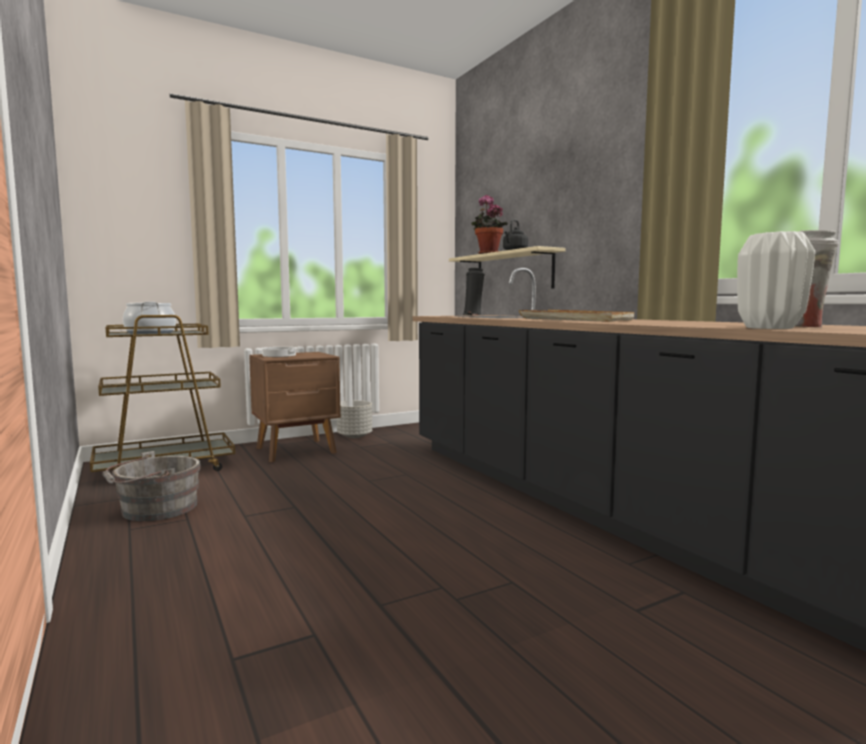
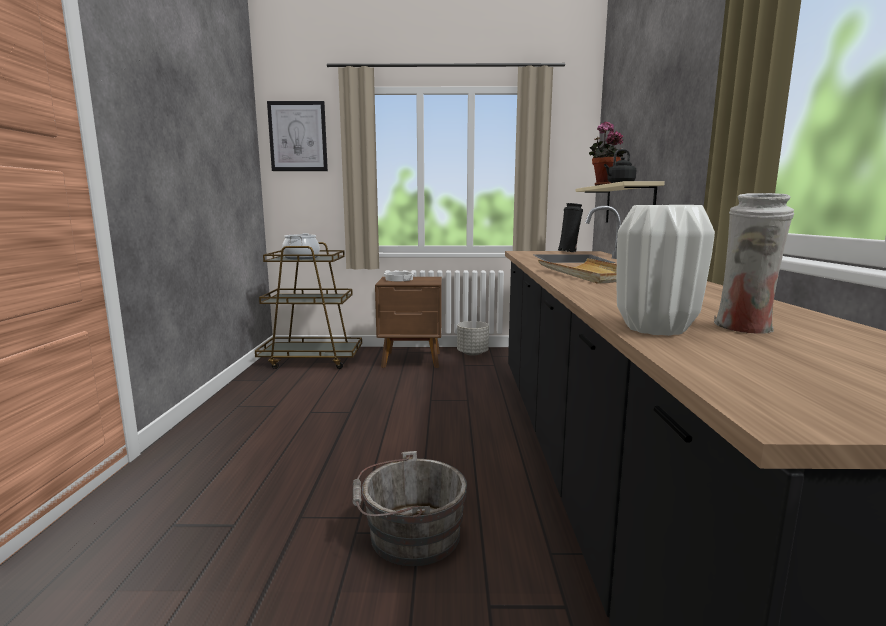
camera: 30 degrees right, 5 degrees up
(122, 178) = (298, 136): none -> picture
(155, 509) = (268, 393): grey bucket -> grey bucket (409, 536)

